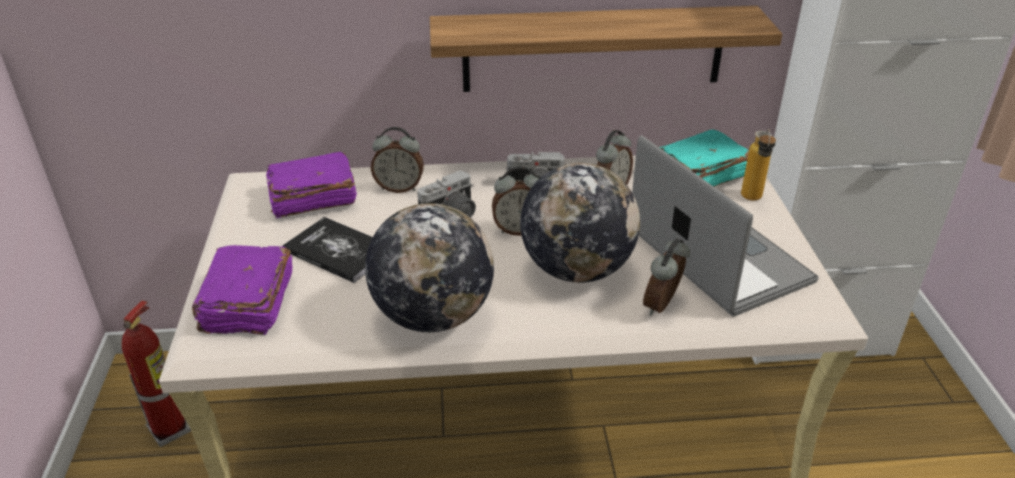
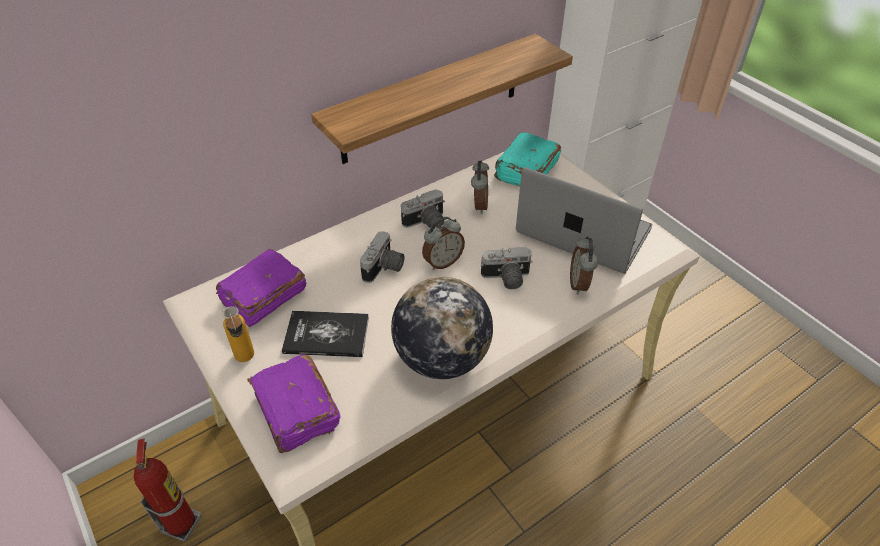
camera: 30 degrees left, 10 degrees up
(399, 188) = (325, 260): alarm clock -> none
(576, 269) = (506, 279): globe -> camera
(752, 200) = (572, 179): bottle -> bottle (246, 361)

